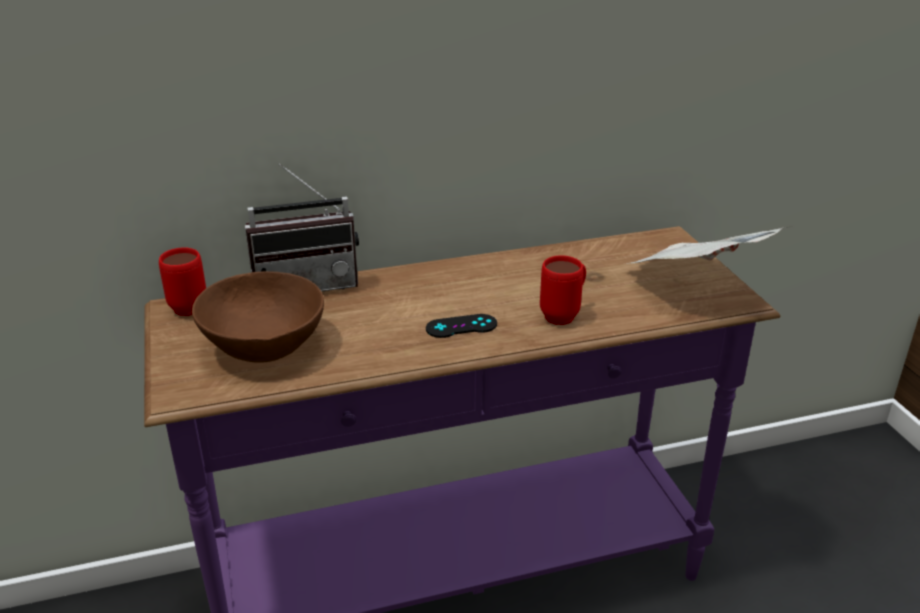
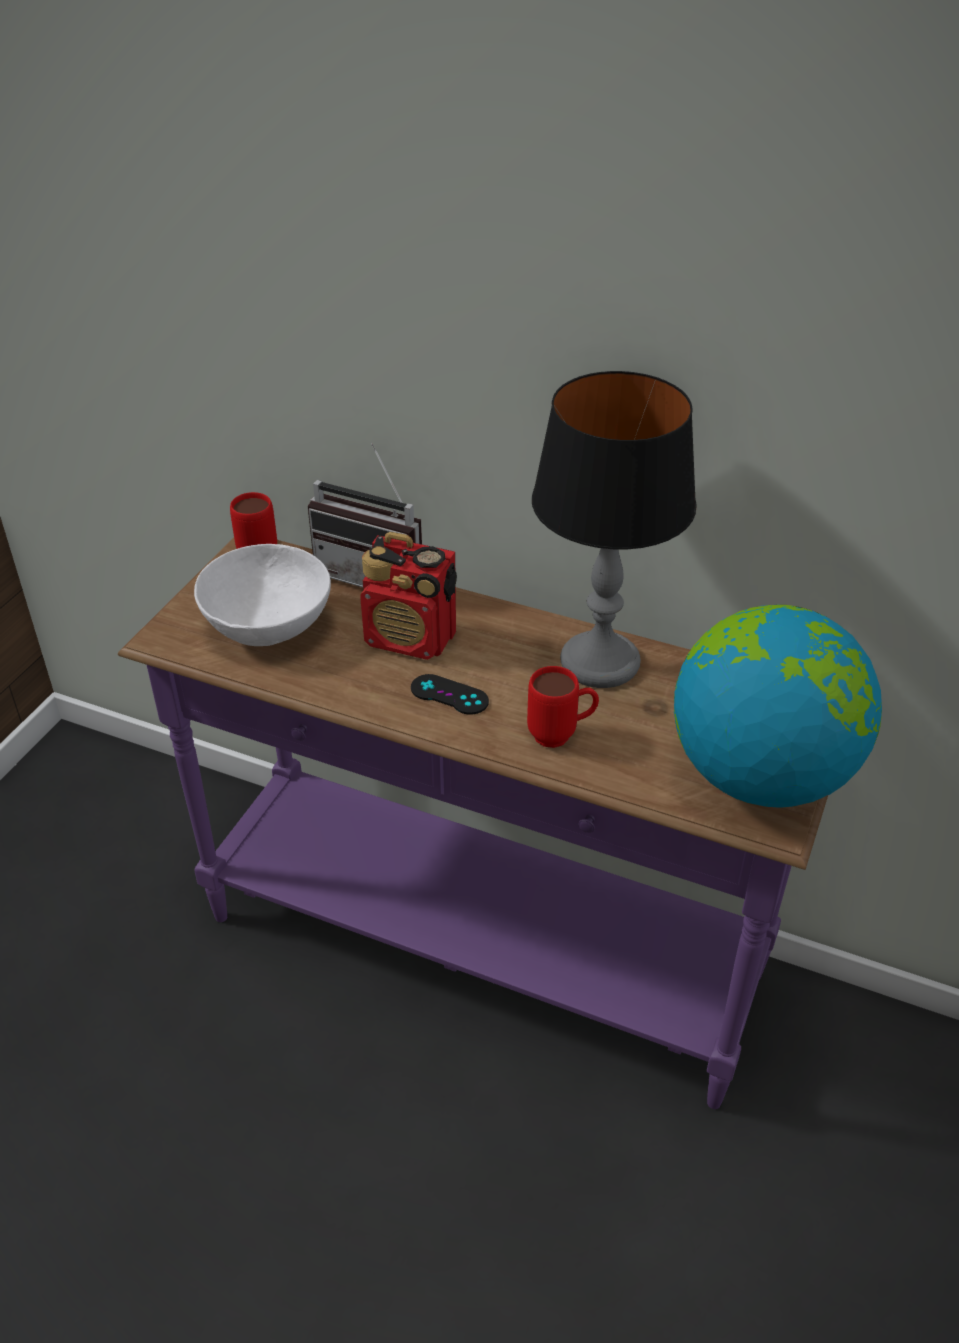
camera: 40 degrees right, 10 degrees up
(265, 347) = (268, 627): brown bowl -> white bowl
(387, 308) = (411, 639): none -> radio
(528, 269) = (599, 662): none -> table lamp
(698, 282) = (761, 775): newspaper -> globe

